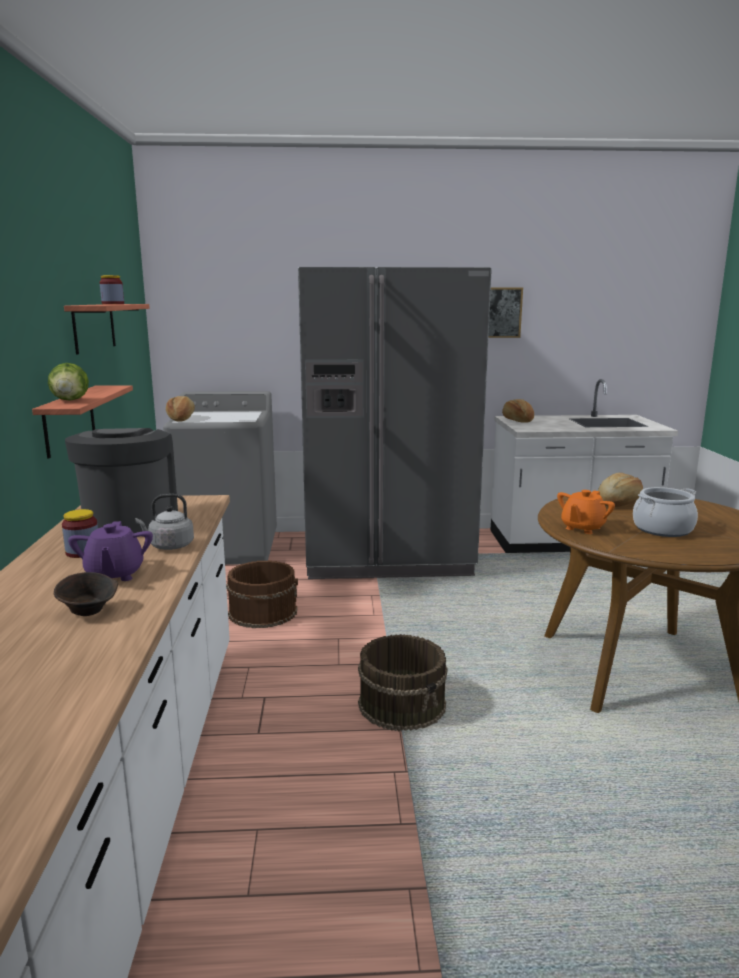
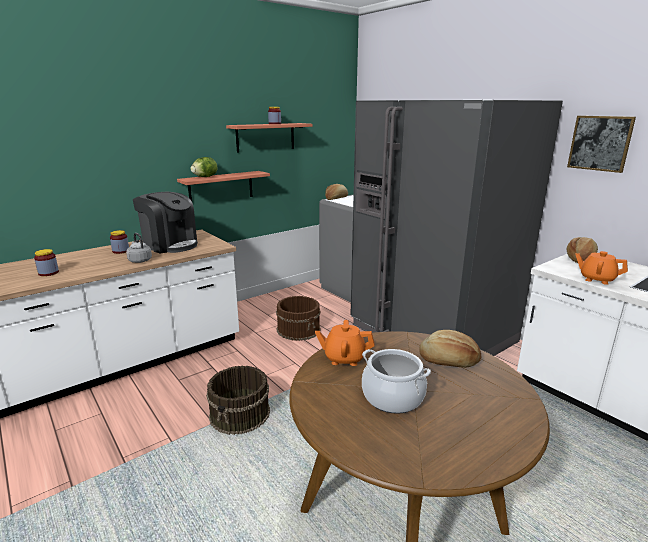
camera: 55 degrees right, 5 degrees up
(89, 612) = (48, 273): brown bowl -> jar
(114, 575) = (94, 263): purple teapot -> none
(130, 521) = (170, 245): coffee machine -> coffee machine turned 75 degrees clockwise
(563, 428) = (596, 279): none -> orange teapot

